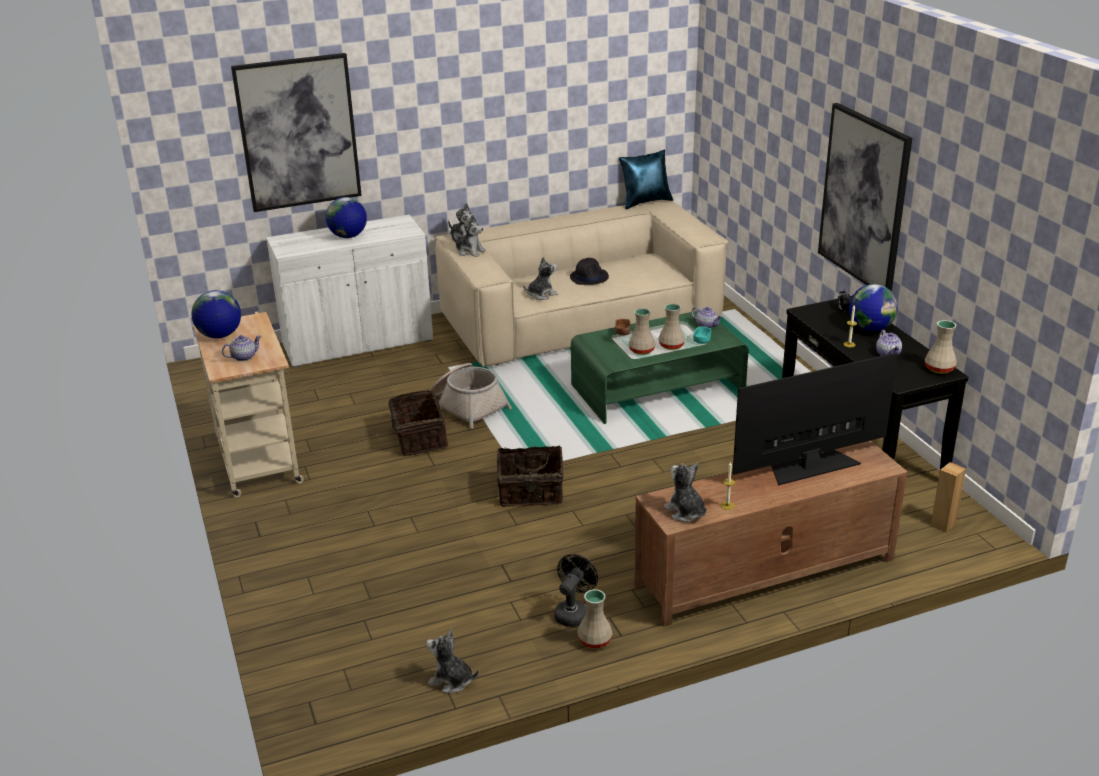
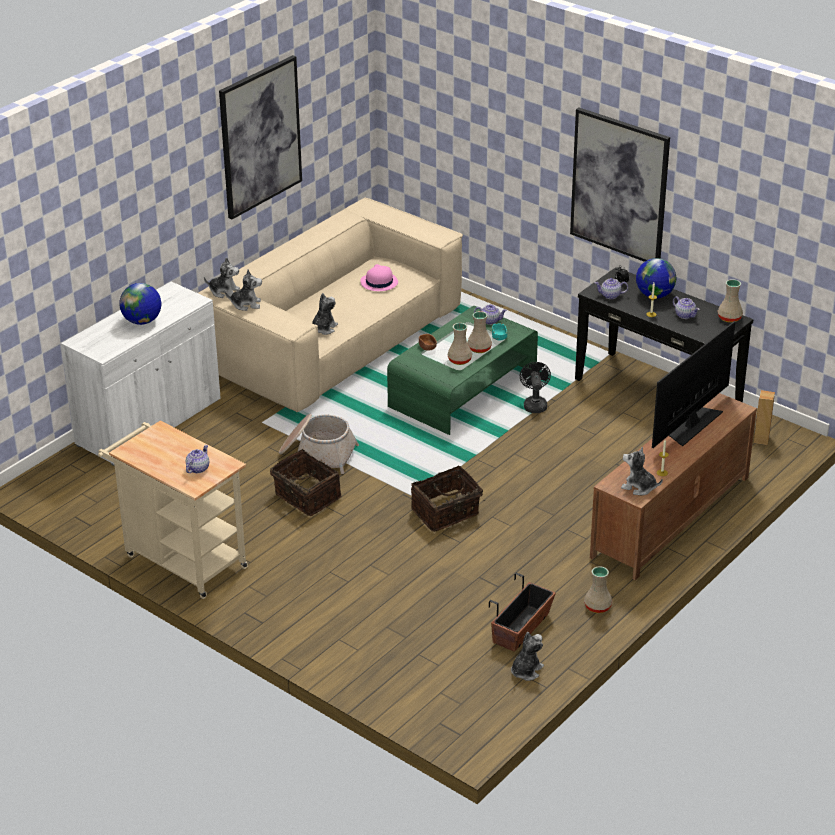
camera: 30 degrees left, 5 degrees up
(220, 335) = (149, 455): globe -> none
(298, 132) = (81, 232): picture -> picture (260, 136)
(451, 681) = (526, 671): plush toy -> plush toy turned 135 degrees clockwise
(491, 633) = (521, 629): none -> planter
(573, 612) = (565, 593): black fan -> black fan (534, 404)
(589, 277) = (349, 299): black hat -> none
(630, 271) = (379, 282): none -> pink hat
(645, 202) = (350, 207): blue pillow -> none
(820, 318) = (610, 295): none -> teapot

